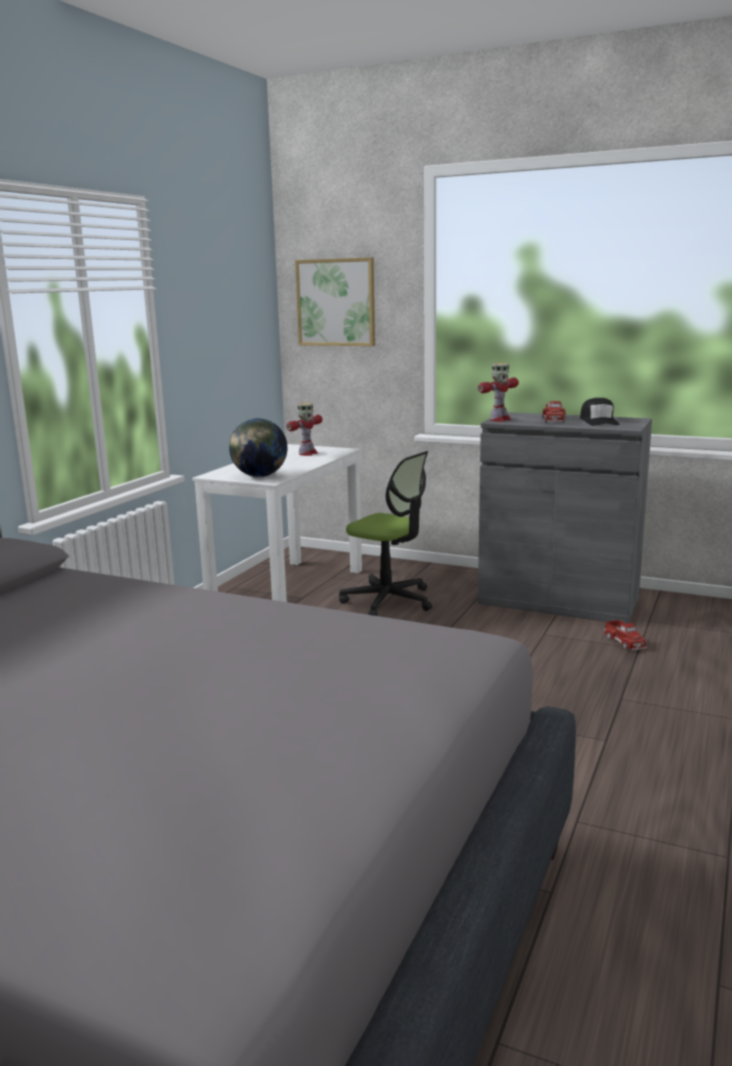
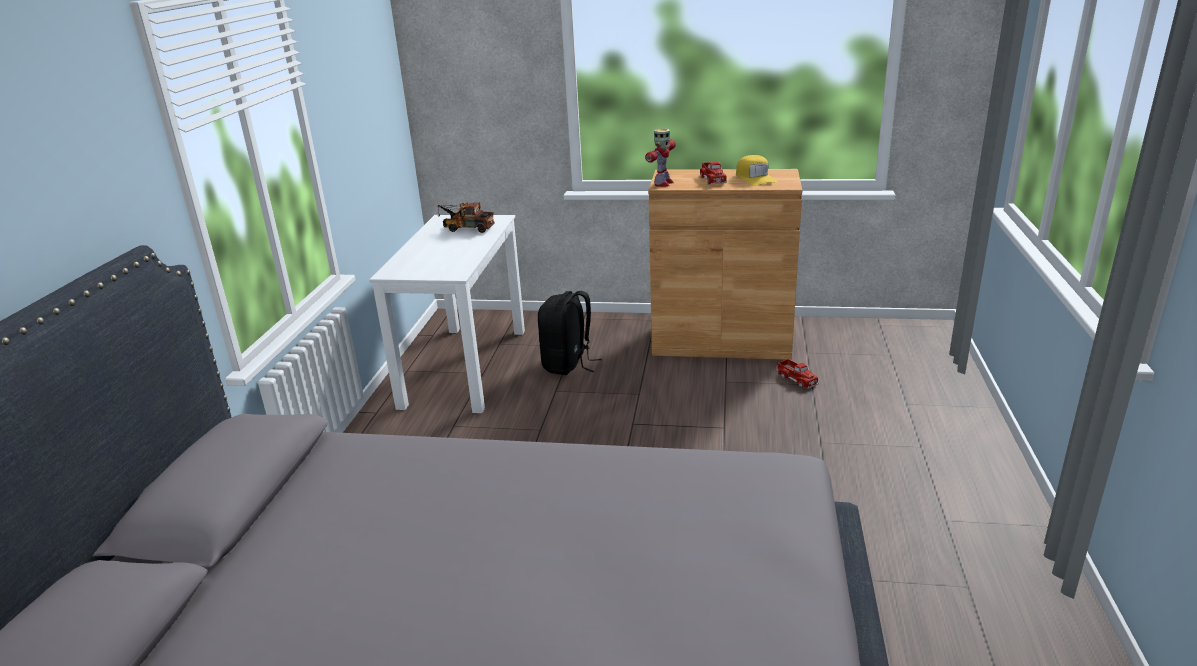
camera: 15 degrees left, 10 degrees up
(259, 476) = (440, 269): globe -> none
(307, 454) = (466, 228): toy robot -> toy truck
(336, 302) = (467, 62): picture -> none
(388, 601) = (568, 364): office chair -> black backpack
(558, 601) = (721, 341): grey cabinet -> brown cabinet
(598, 421) = (755, 178): black cap -> yellow cap

